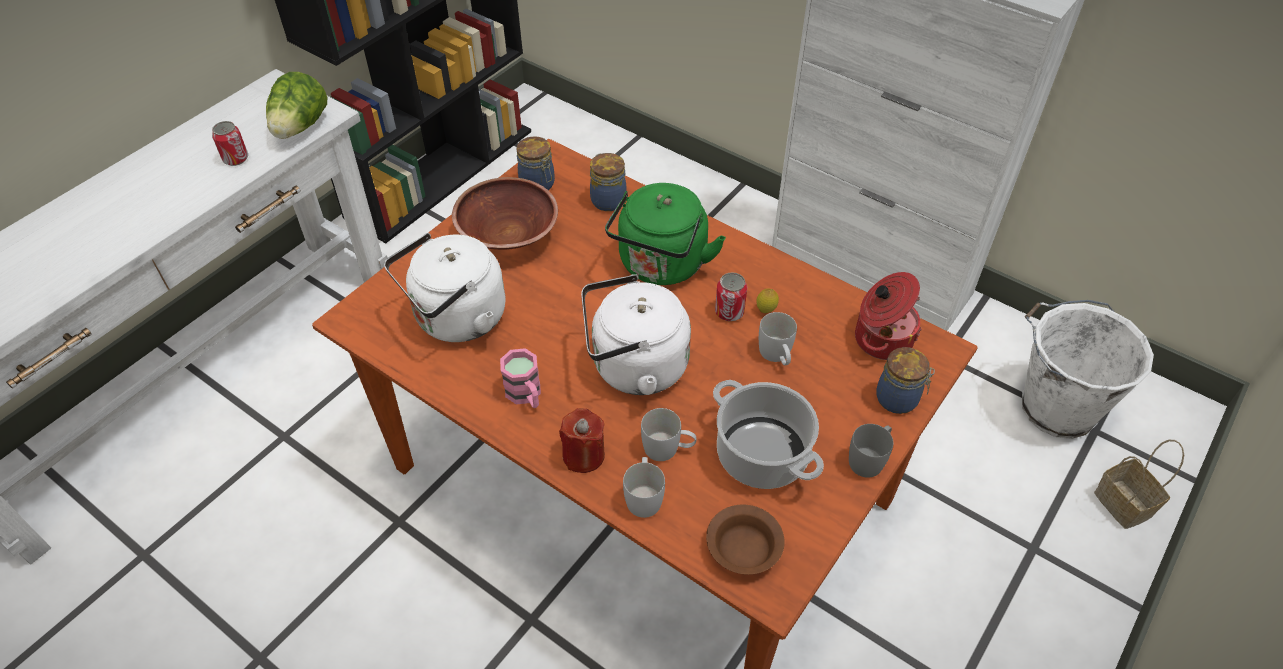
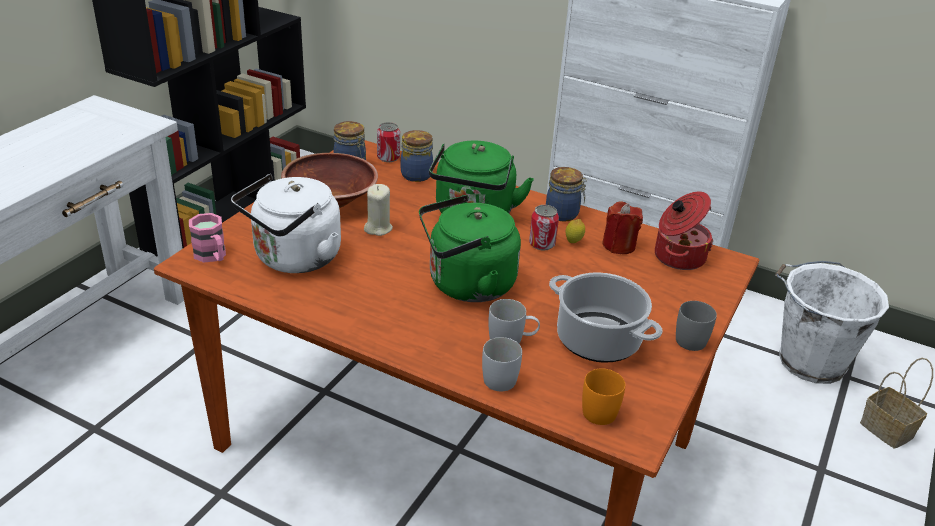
camera: 10 degrees left, 15 degrees down
(236, 159) = (63, 154): can -> can (388, 158)
(300, 127) = (123, 132): lettuce -> none
(526, 395) = (371, 309): pink mug -> pink mug (212, 256)
(552, 279) = (378, 228): none -> beige candle
(583, 455) = (435, 349): red candle -> red candle (619, 245)
(633, 367) = (466, 285): white kettle -> green kettle
(742, 548) = (599, 408): brown bowl -> orange mug
(777, 356) = (591, 272): white mug -> none
(899, 399) = (705, 296): jar -> jar (563, 214)

